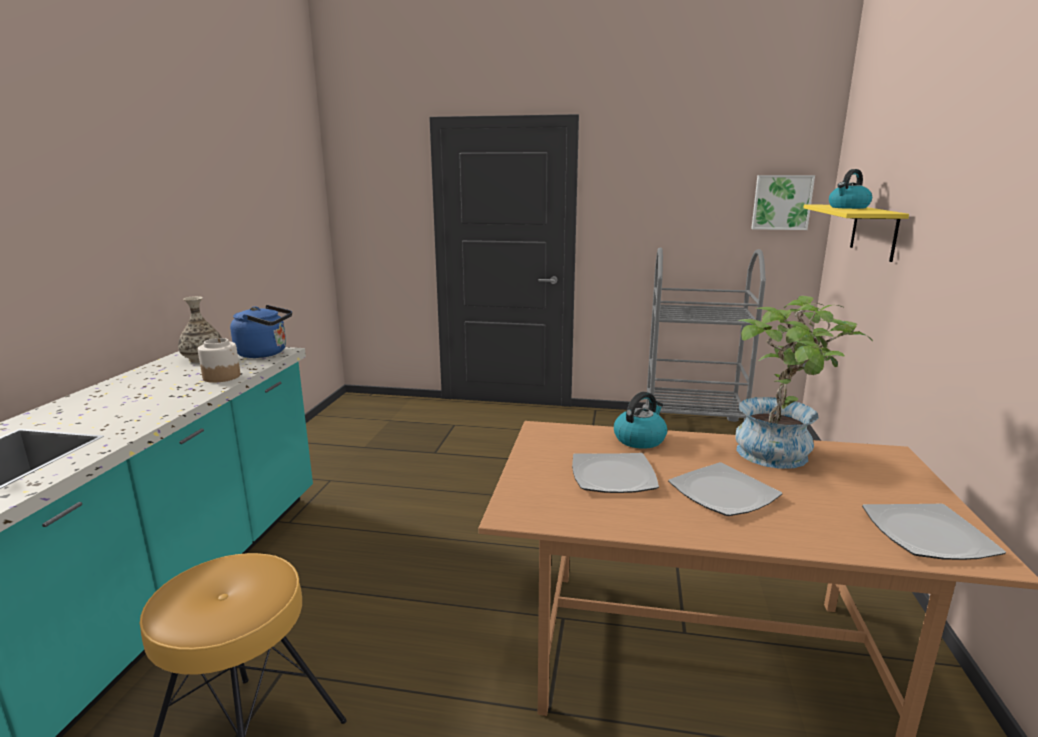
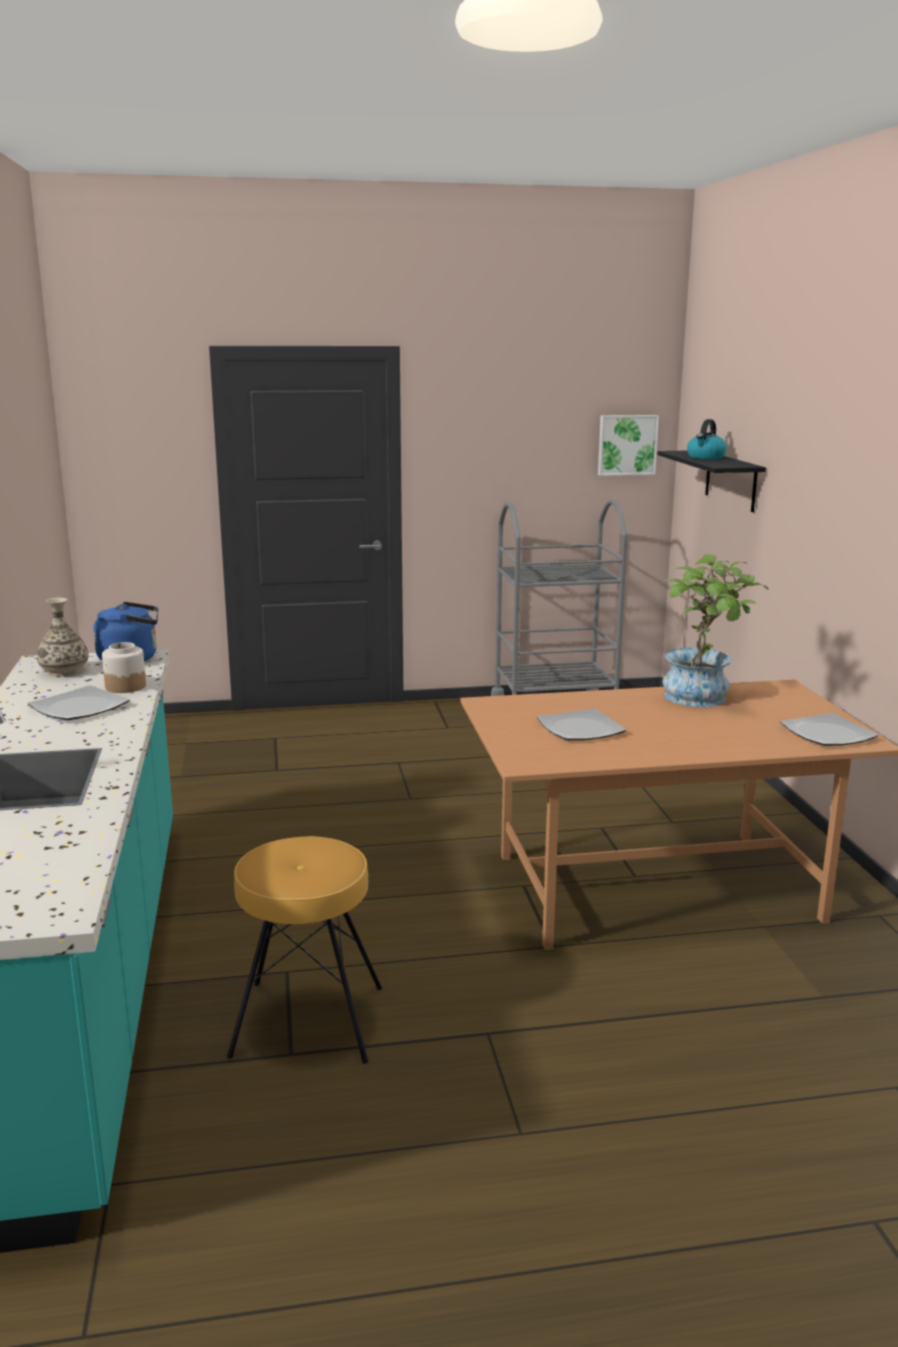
camera: 20 degrees left, 0 degrees up
(640, 439) = (580, 700): kettle -> none
(724, 493) = (676, 729): plate -> plate (80, 707)
(874, 231) = (730, 480): yellow shelf -> black shelf

